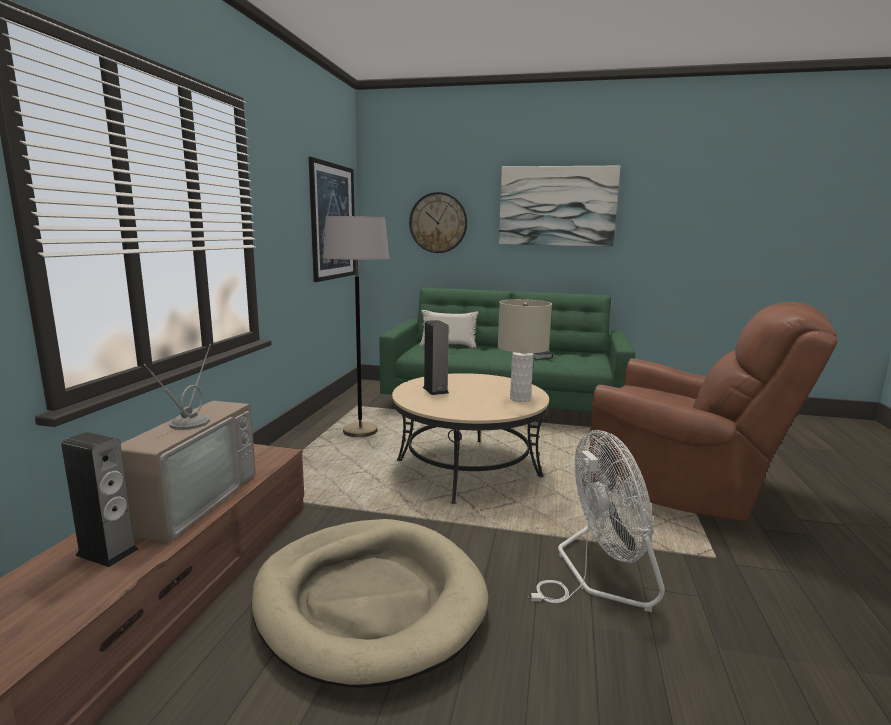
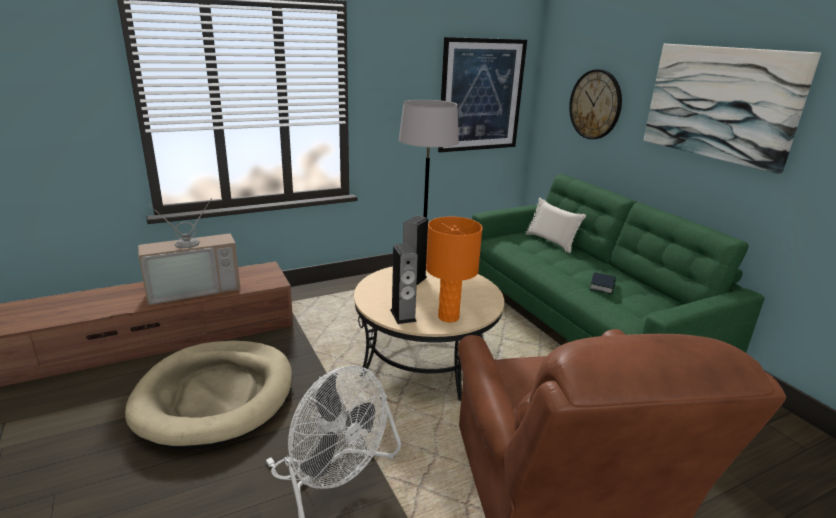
camera: 50 degrees right, 10 degrees up
(107, 552) = (130, 297): speaker -> speaker (403, 315)
(520, 399) = (448, 317): beige table lamp -> orange table lamp

